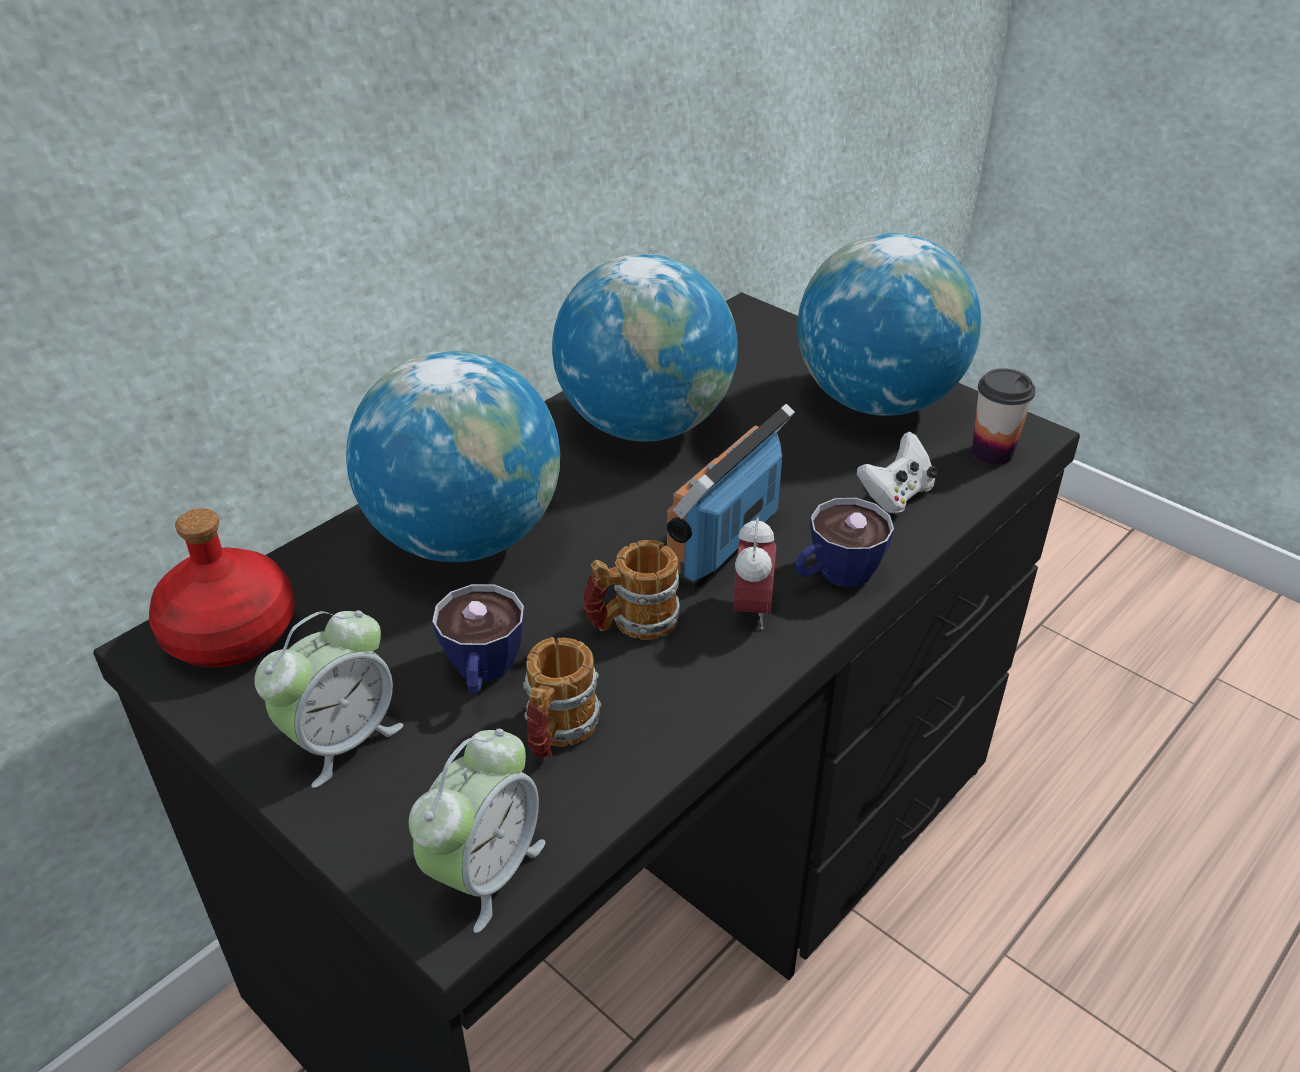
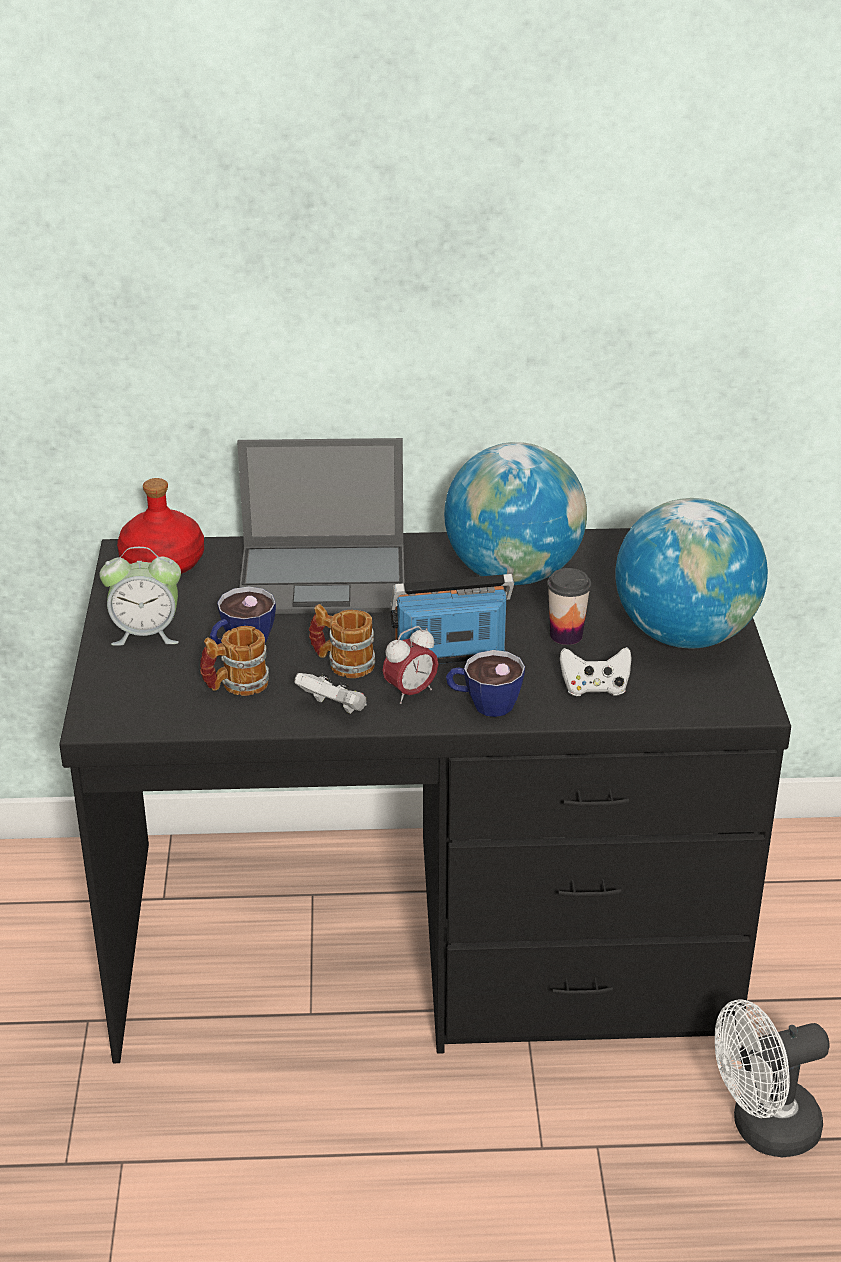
camera: 45 degrees right, 5 degrees down
(465, 537) = (325, 579): globe -> laptop
(484, 872) = (129, 715): alarm clock -> none
(707, 683) = (334, 708): none -> white game controller
(992, 453) = (702, 702): cup -> cup (566, 635)
(1077, 832) = (763, 1129): none -> white fan

